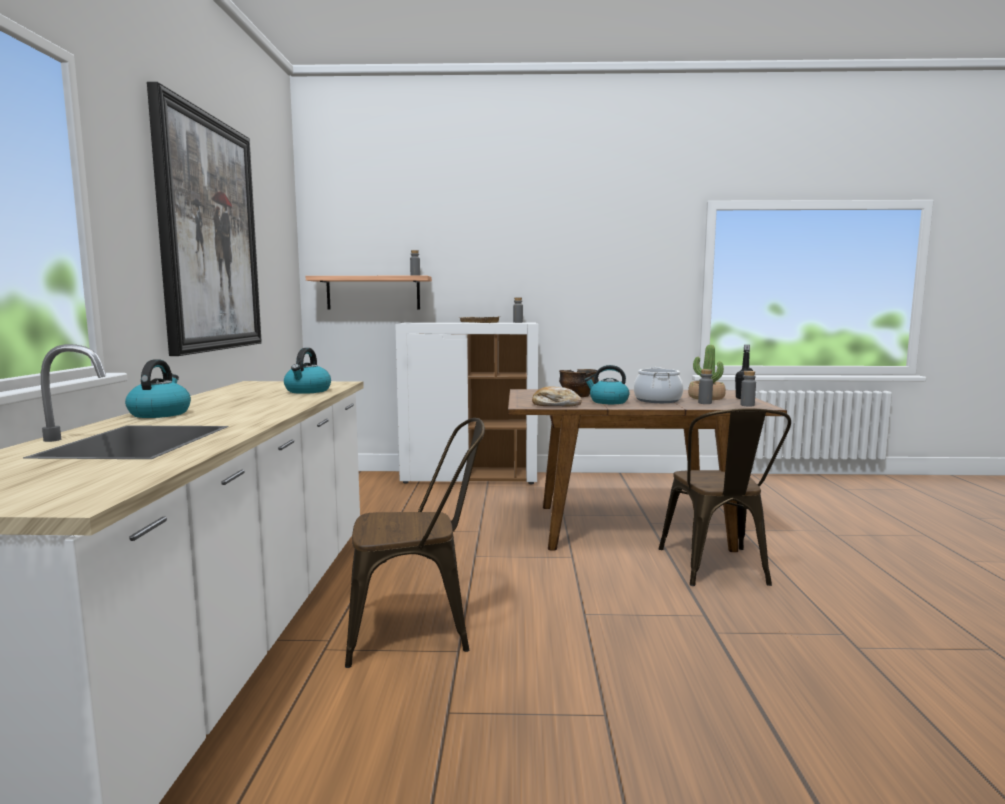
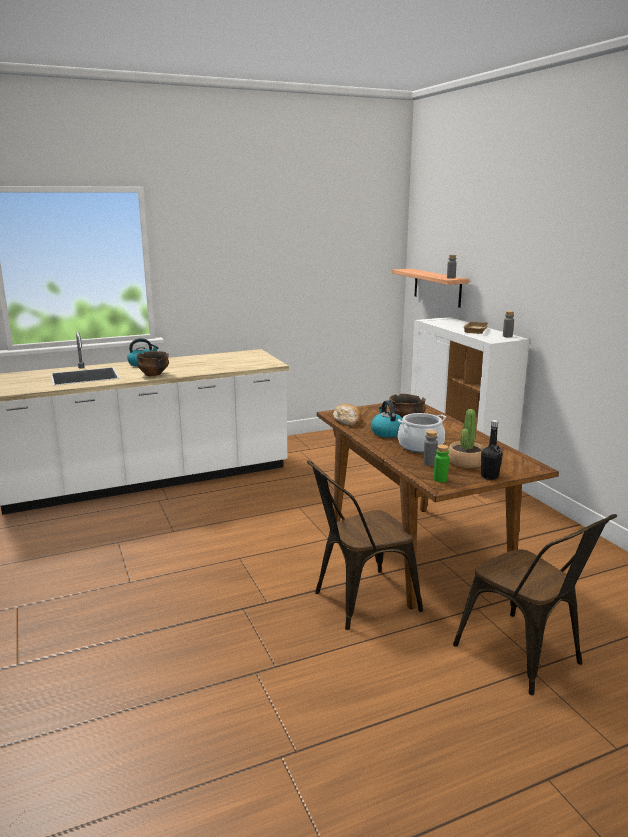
camera: 65 degrees right, 10 degrees up
(209, 234) = (263, 254): picture -> none
(258, 413) = (153, 374): none -> bowl
(308, 391) = (232, 366): kettle -> none
(419, 630) = (190, 516): brown chair -> brown chair (526, 658)
(747, 405) = (440, 479): grey bottle -> green bottle

